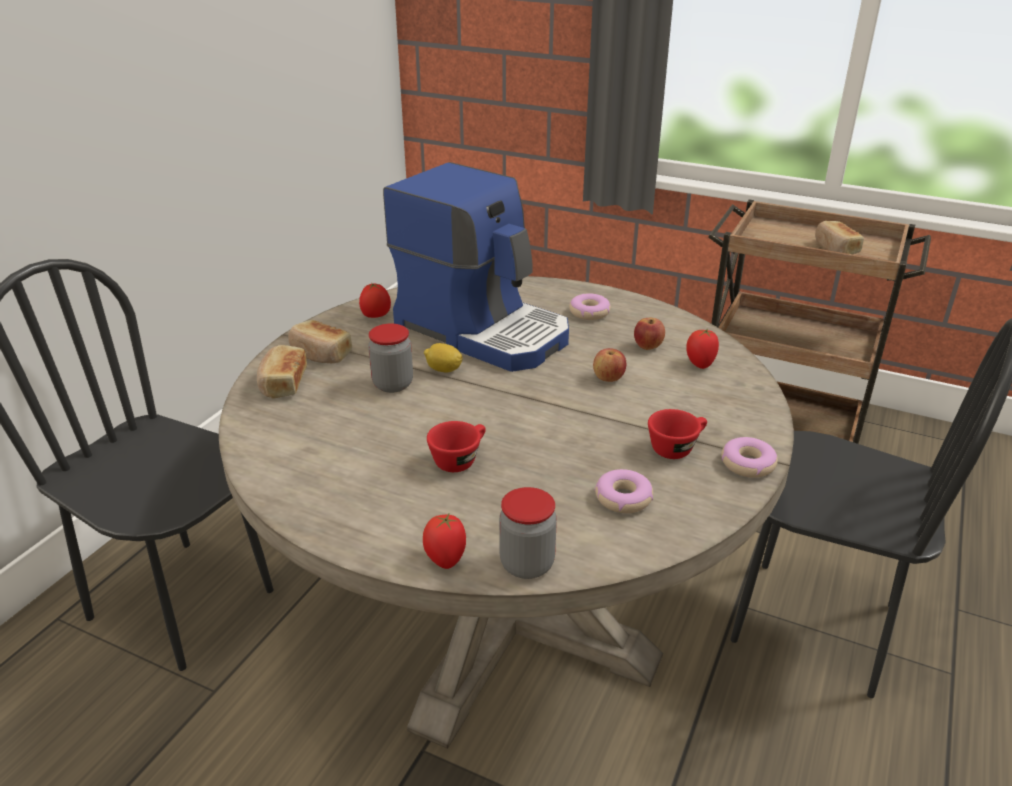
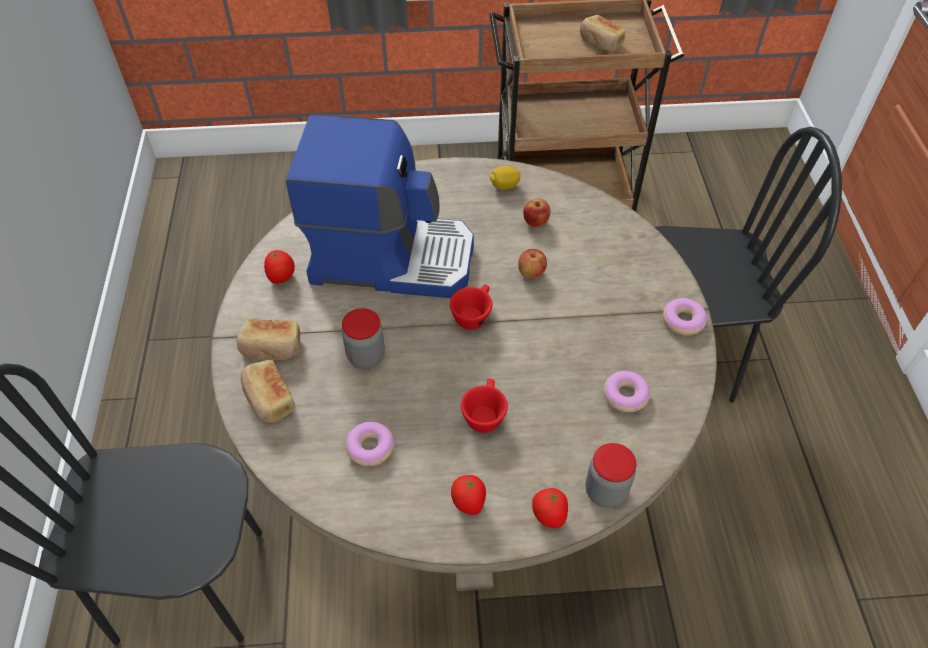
camera: 30 degrees left, 20 degrees up
(443, 370) = (395, 320): lemon -> lemon (504, 186)
(589, 312) = (462, 199): donut -> donut (370, 447)
(676, 447) = (627, 326): red cup -> red cup (473, 315)
(699, 364) = (586, 227): tomato -> tomato (468, 503)

